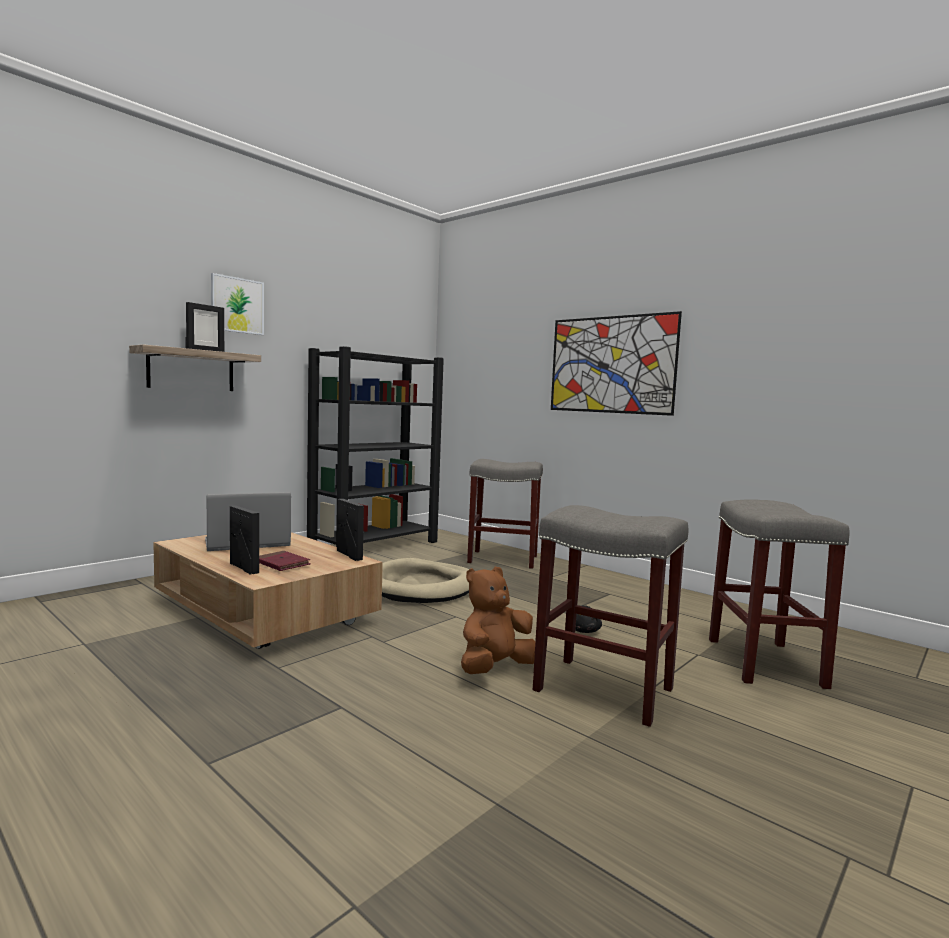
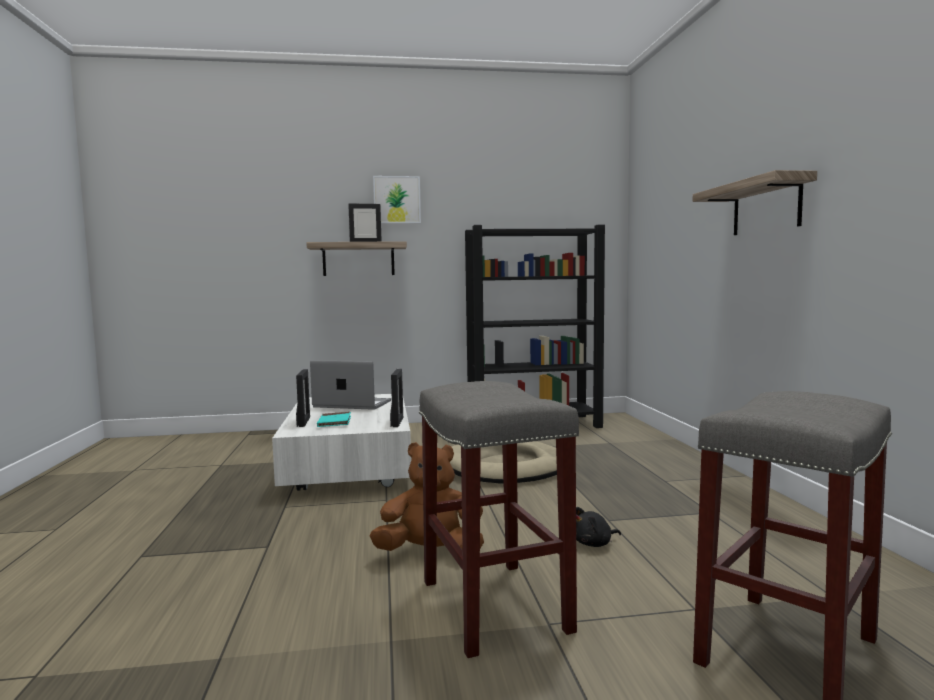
camera: 40 degrees right, 0 degrees up
(264, 611) = (350, 464): brown coffee table -> white coffee table
(282, 564) = (334, 422): red book -> turquoise book
(504, 559) = (645, 454): grey stool -> none
(611, 364) = (766, 207): picture -> shelf

